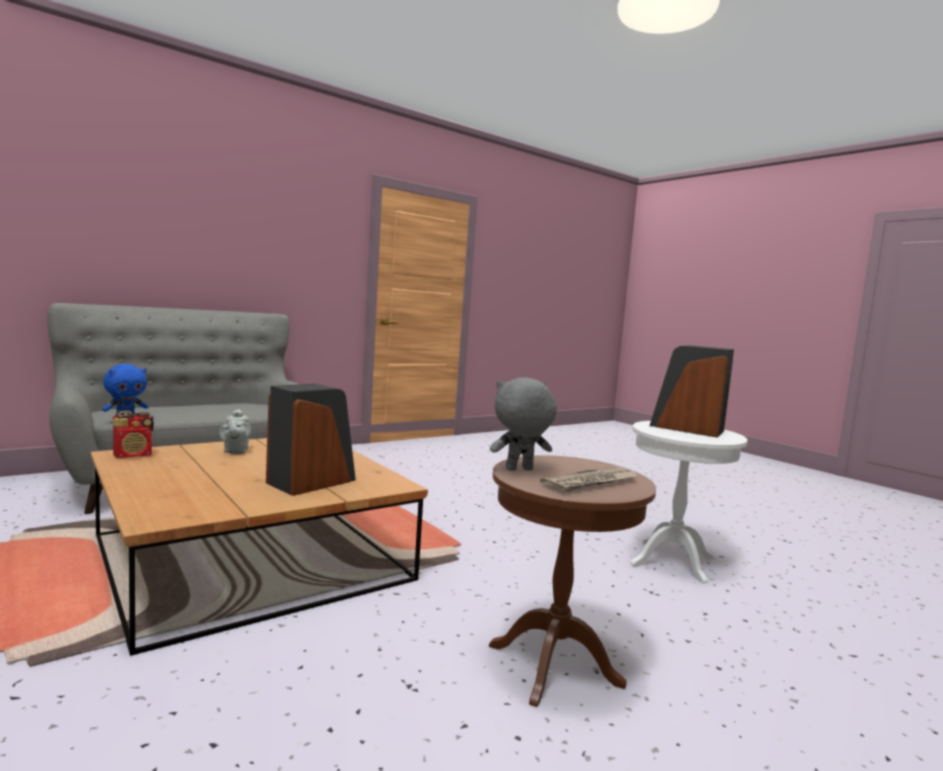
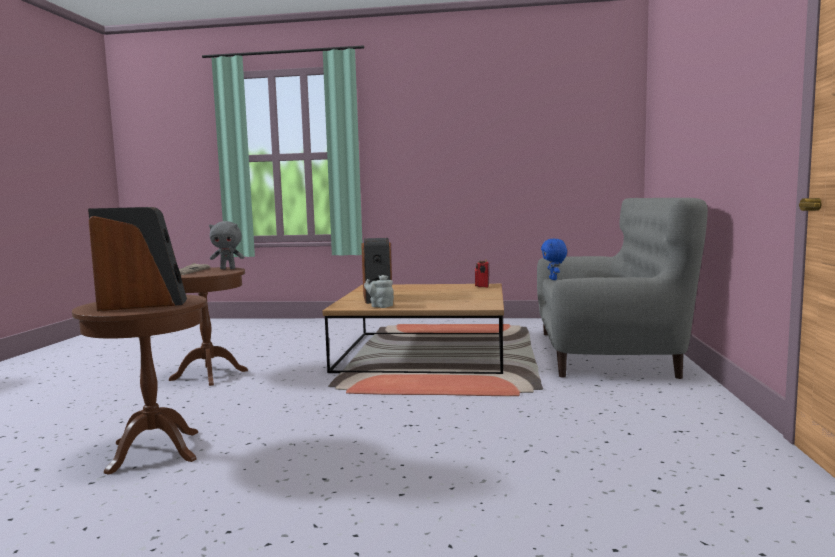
camera: 135 degrees right, 0 degrees up
(235, 451) = (468, 295): grey teapot -> grey teapot (380, 306)
(519, 470) = (228, 268): grey plush toy -> grey plush toy turned 60 degrees clockwise
(672, 561) = (154, 451): white side table -> brown side table

